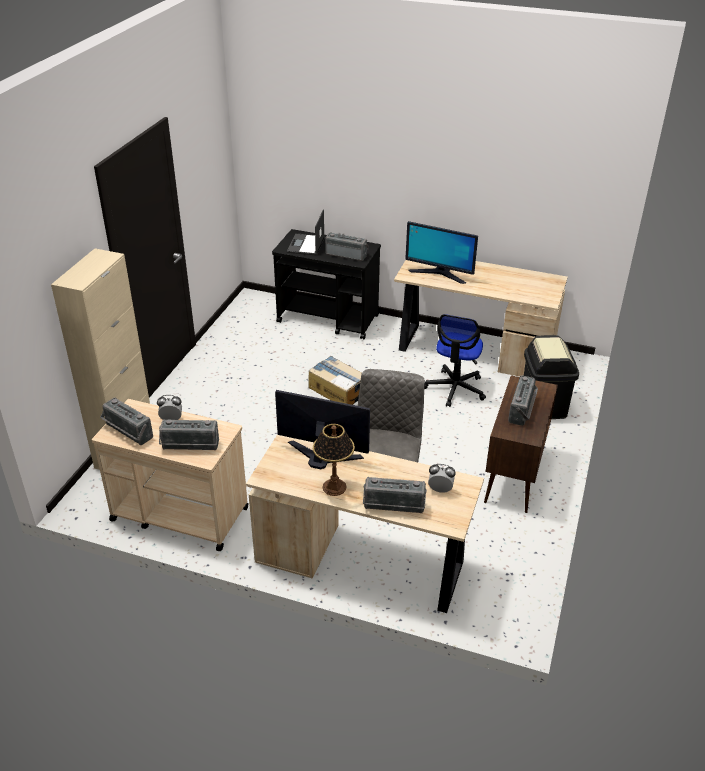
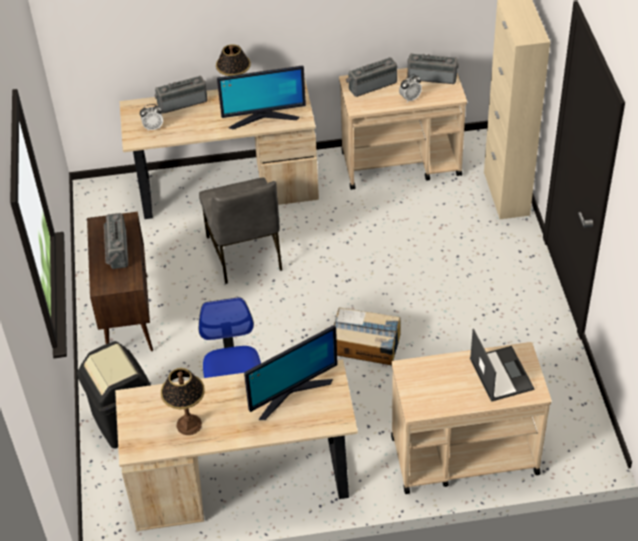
camera: 155 degrees right, 10 degrees up
(328, 319) = (463, 455): black cart -> beige cart
(347, 254) = (433, 378): radio -> none
(439, 274) = (291, 393): monitor -> monitor turned 150 degrees clockwise
(514, 279) = (189, 425): none -> table lamp

